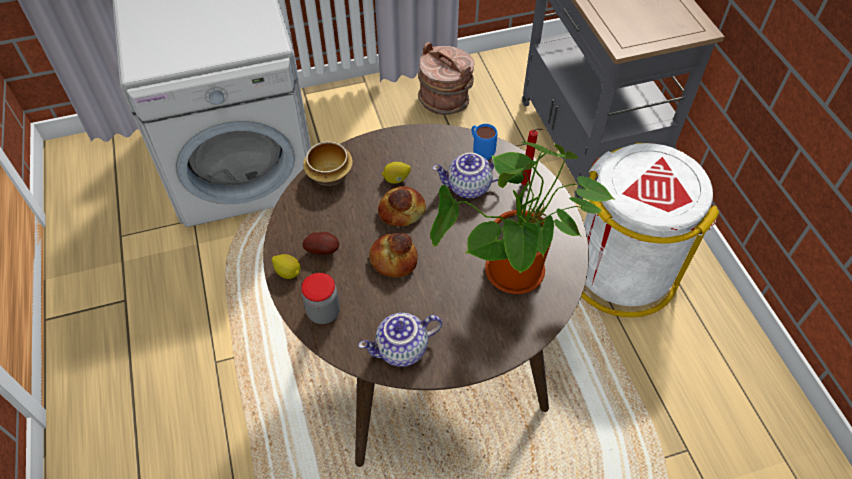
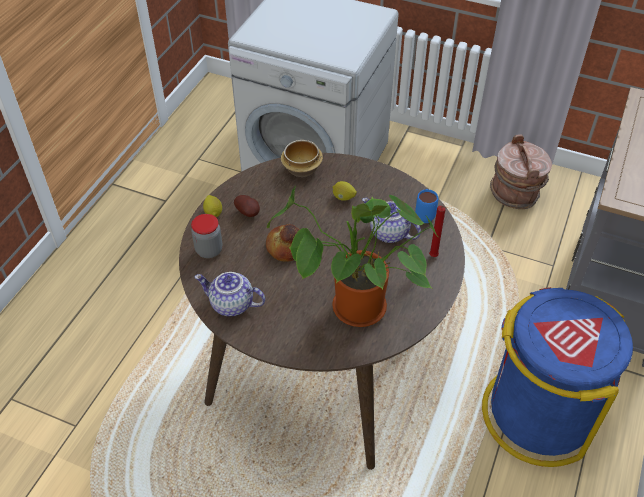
camera: 40 degrees right, 5 degrees down
(401, 210) = (325, 220): bread -> none
(620, 271) = (537, 414): white trash can -> blue trash can

